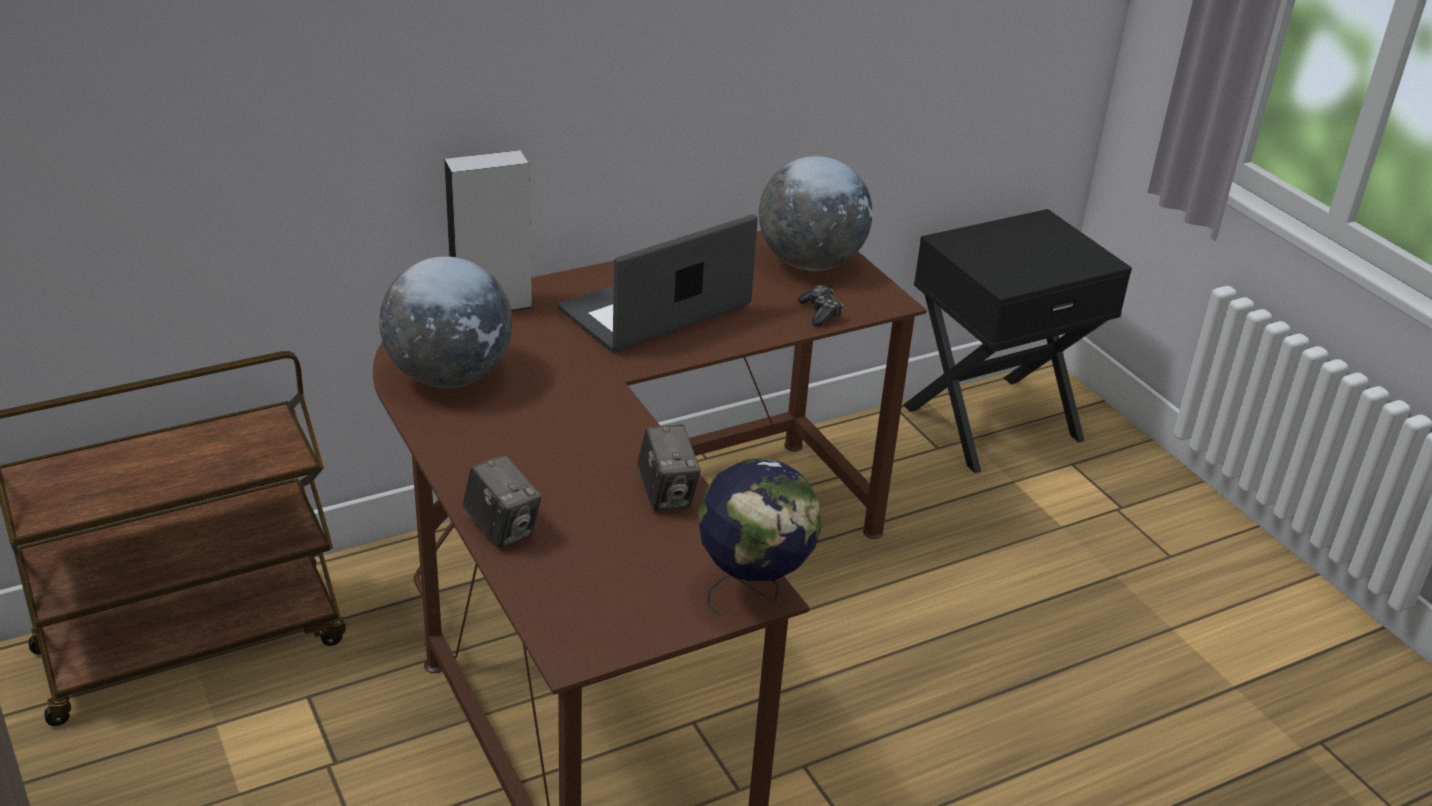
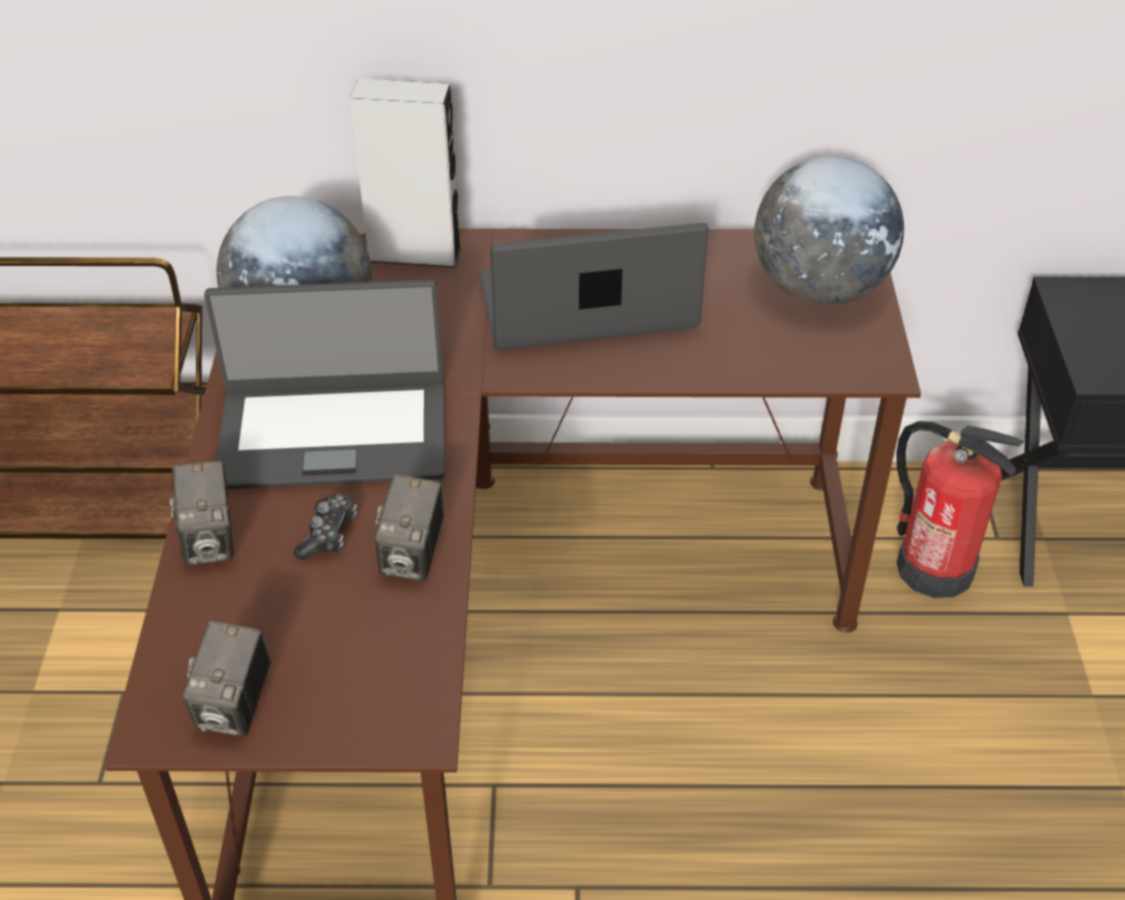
camera: 30 degrees right, 10 degrees up
(535, 436) = (333, 433): none -> laptop
(619, 622) = (235, 706): none -> camera
(753, 591) = (408, 722): globe -> none
(820, 312) = (779, 361): game controller -> game controller (328, 534)
(908, 479) = (933, 567): none -> fire extinguisher

